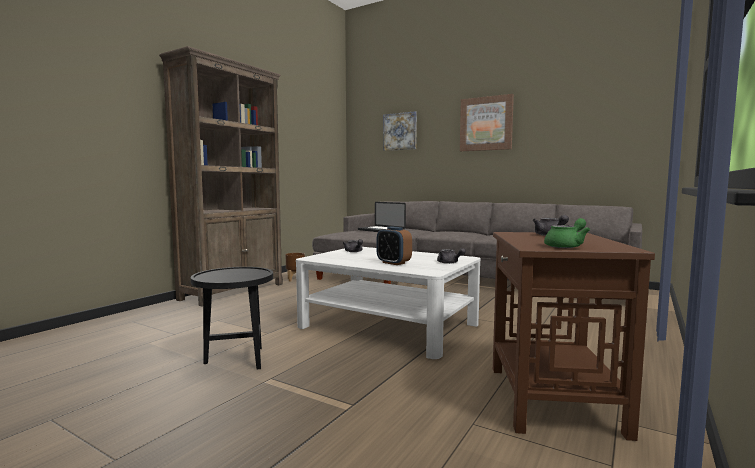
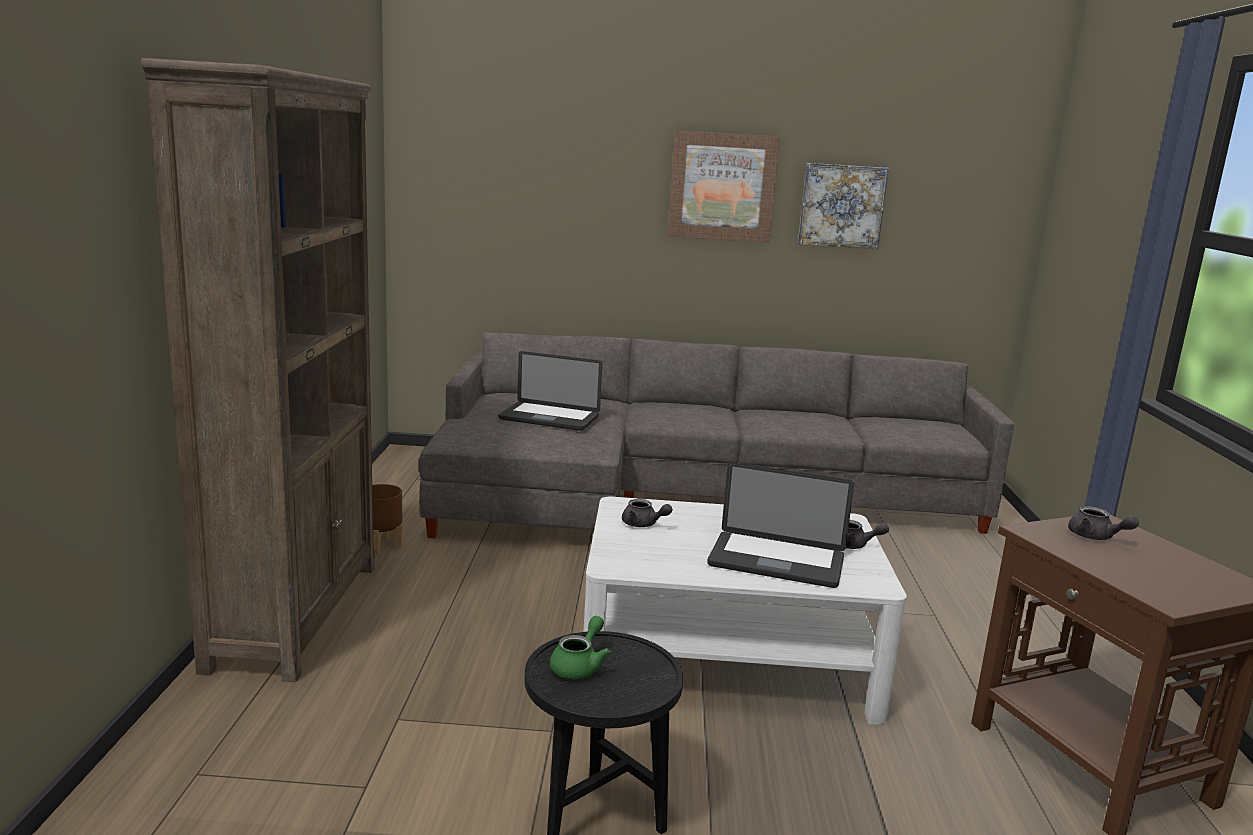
camera: 30 degrees left, 10 degrees up
(393, 263) = (776, 561): alarm clock -> laptop
(400, 131) = (530, 178): picture -> picture (841, 206)
(566, 246) = (1189, 589): green teapot -> green teapot (579, 666)

